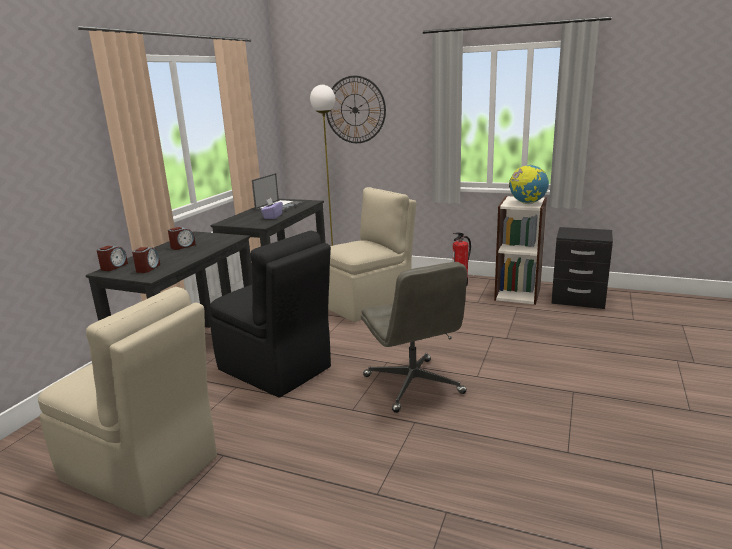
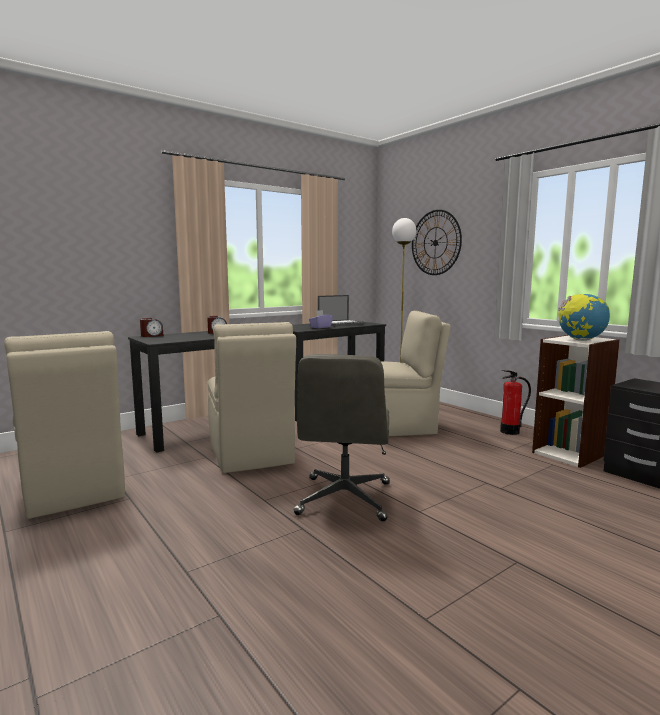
camera: 30 degrees right, 10 degrees down
(148, 268) = (166, 338): alarm clock -> none
(276, 369) = (250, 454): black chair -> beige chair

